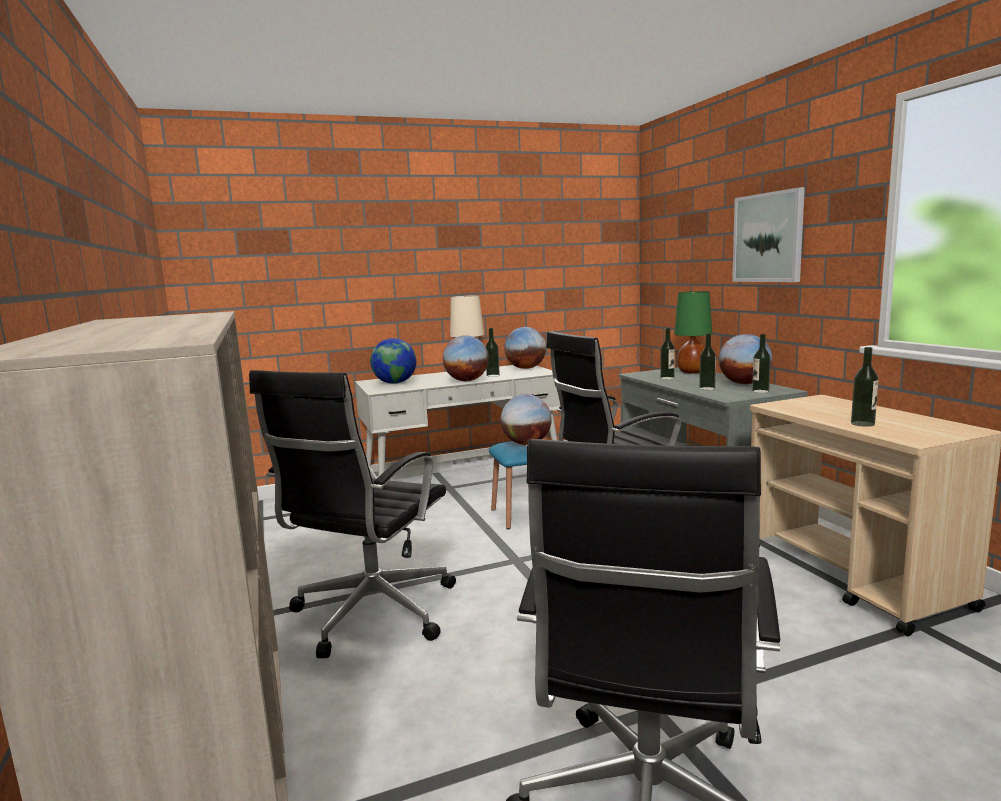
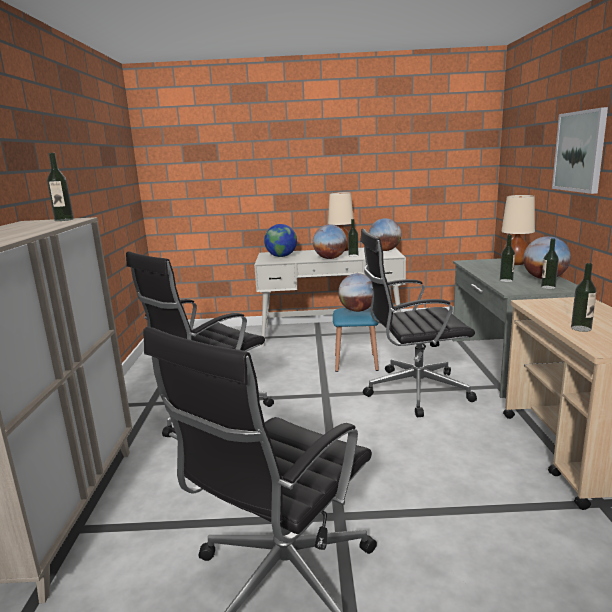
camera: 20 degrees right, 5 degrees up
(667, 378) = (486, 268): bottle -> bottle (64, 220)
(692, 372) = (515, 263): green table lamp -> beige table lamp

